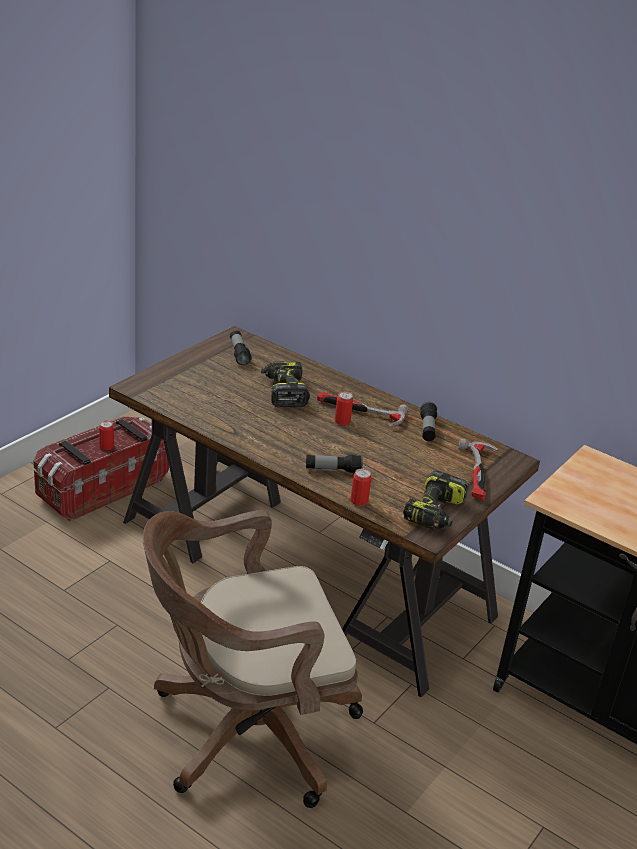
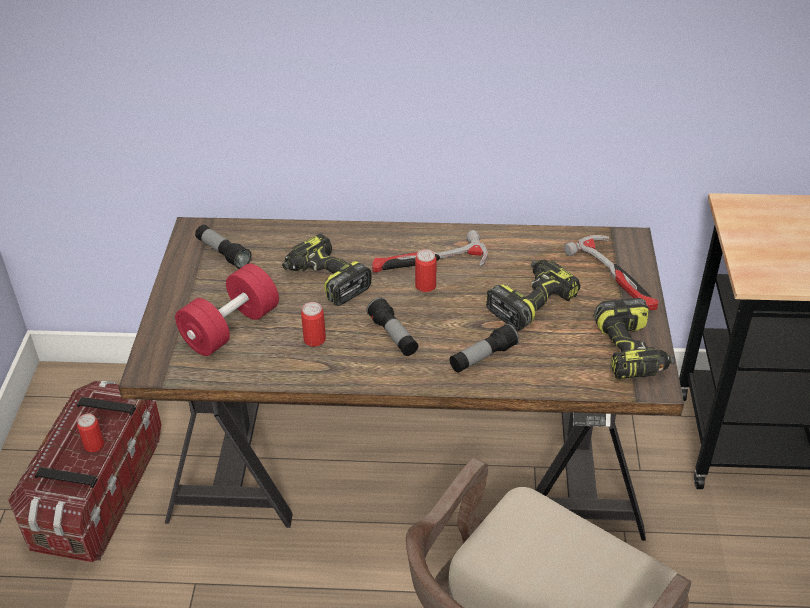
camera: 30 degrees left, 10 degrees up
(200, 389) = (230, 328): none -> red dumbbell
(359, 501) = (548, 382): can -> can (314, 339)
(401, 459) = (531, 302): none -> power drill
(427, 429) = (515, 247): flashlight -> flashlight (393, 335)

